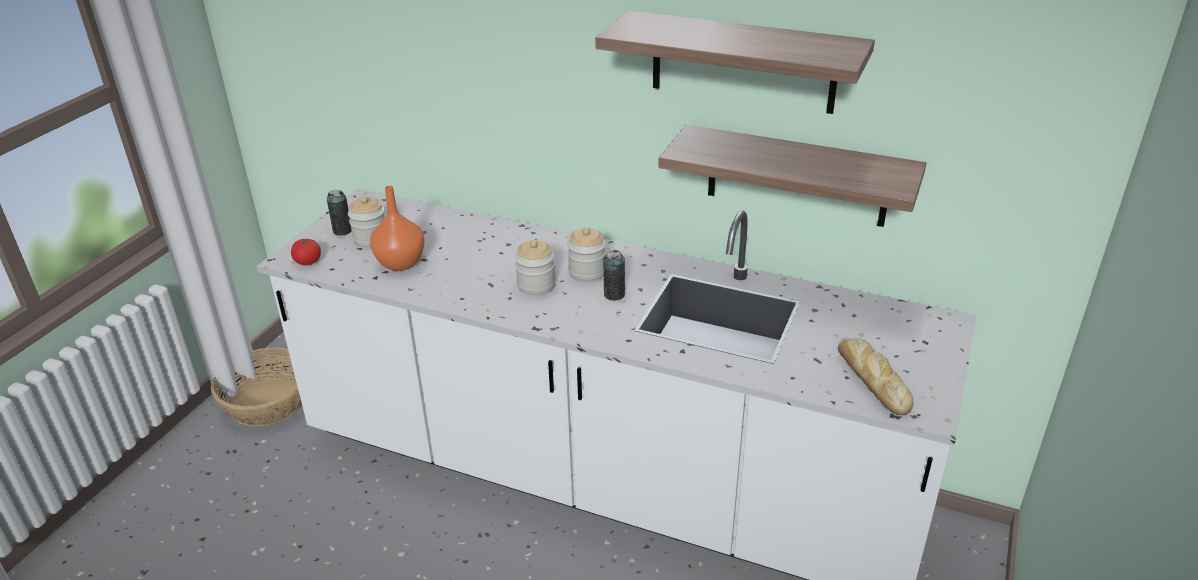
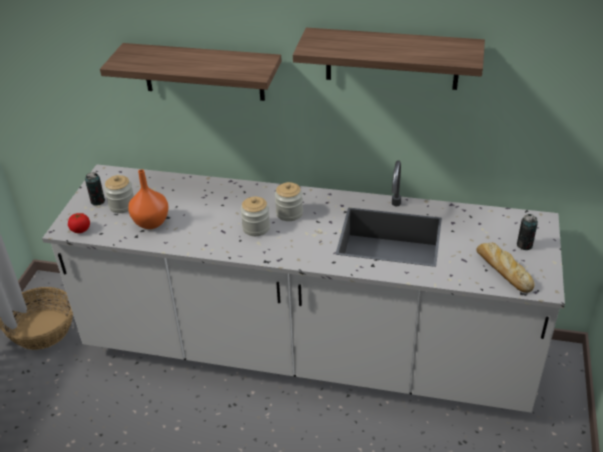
camera: 10 degrees left, 5 degrees up
(614, 295) = (313, 228): can -> can (524, 245)
(797, 176) = (432, 132): shelf -> shelf (203, 72)

